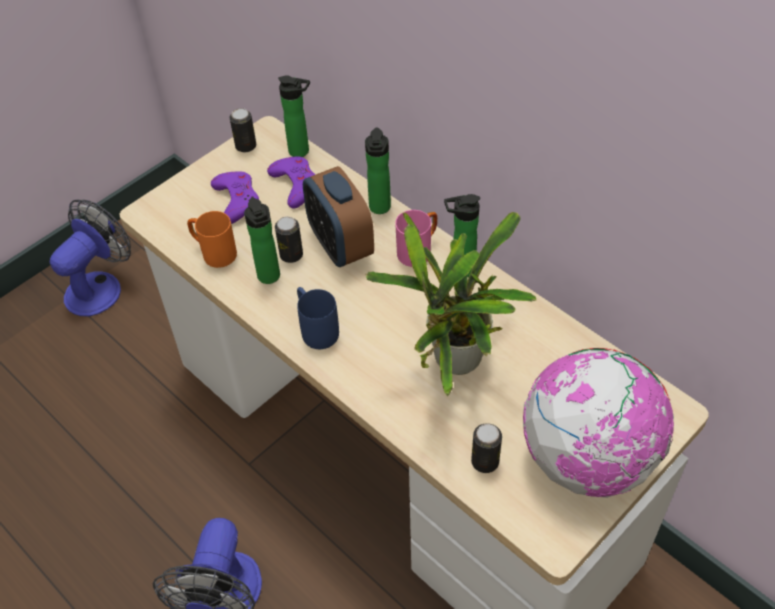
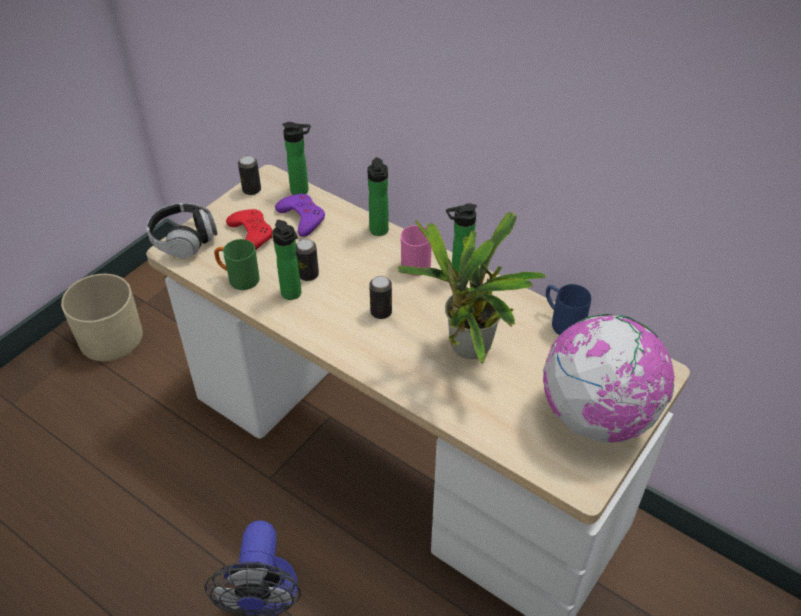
camera: 10 degrees left, 5 degrees down
(100, 286) = (110, 338): fan -> beige planter
(162, 202) = (184, 240): none -> headphones
(214, 253) = (238, 279): orange mug -> green mug
(236, 200) = (251, 234): purple game controller -> red game controller
(315, 328) = (341, 333): blue mug -> blue mug (561, 321)
(340, 245) = (350, 263): alarm clock -> none
(485, 462) = (510, 427): can -> can (381, 312)

